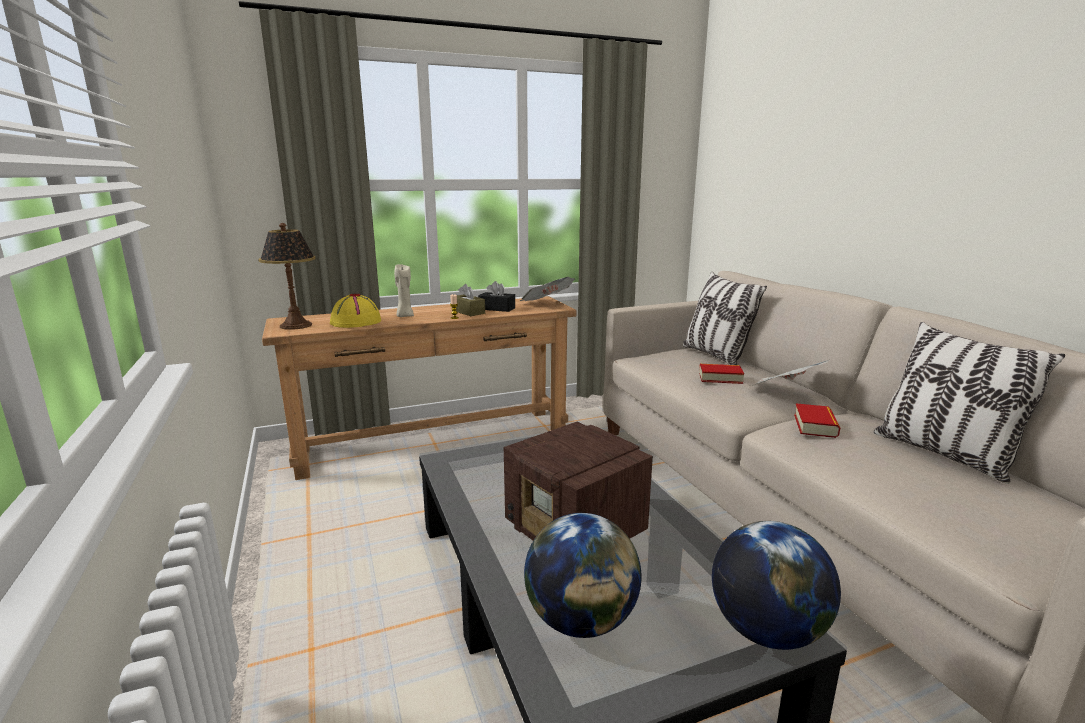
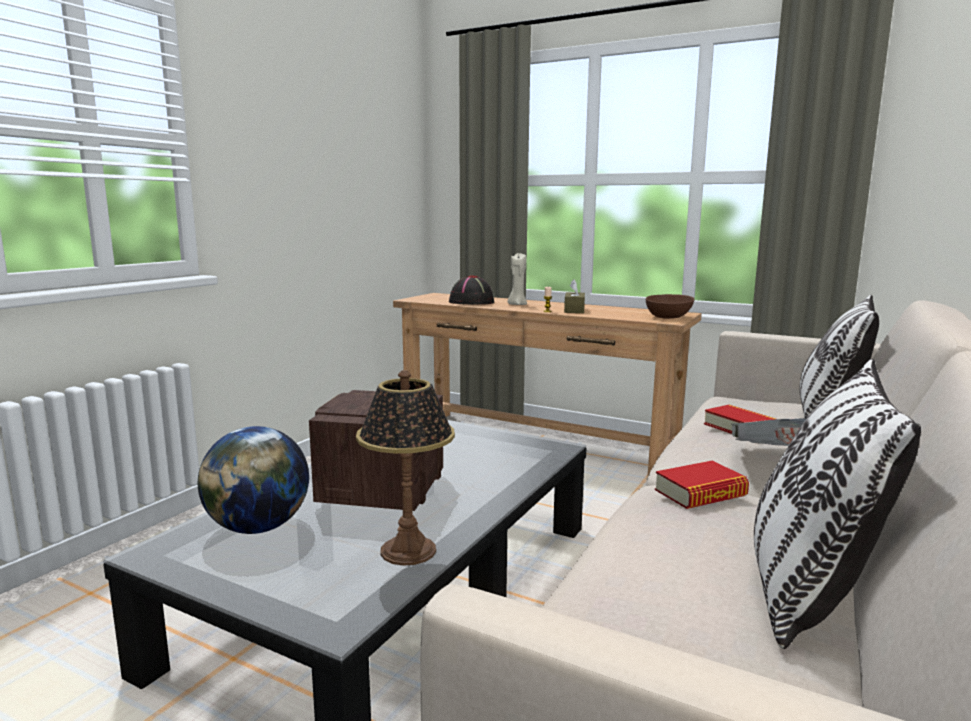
camera: 50 degrees right, 5 degrees down
(296, 325) = (432, 298): table lamp -> table lamp (409, 551)
(355, 322) = (471, 302): yellow hat -> black hat
(497, 308) = (608, 312): black tissue box -> none
(546, 304) = (668, 317): newspaper -> brown bowl
(766, 631) = (322, 607): globe -> none

